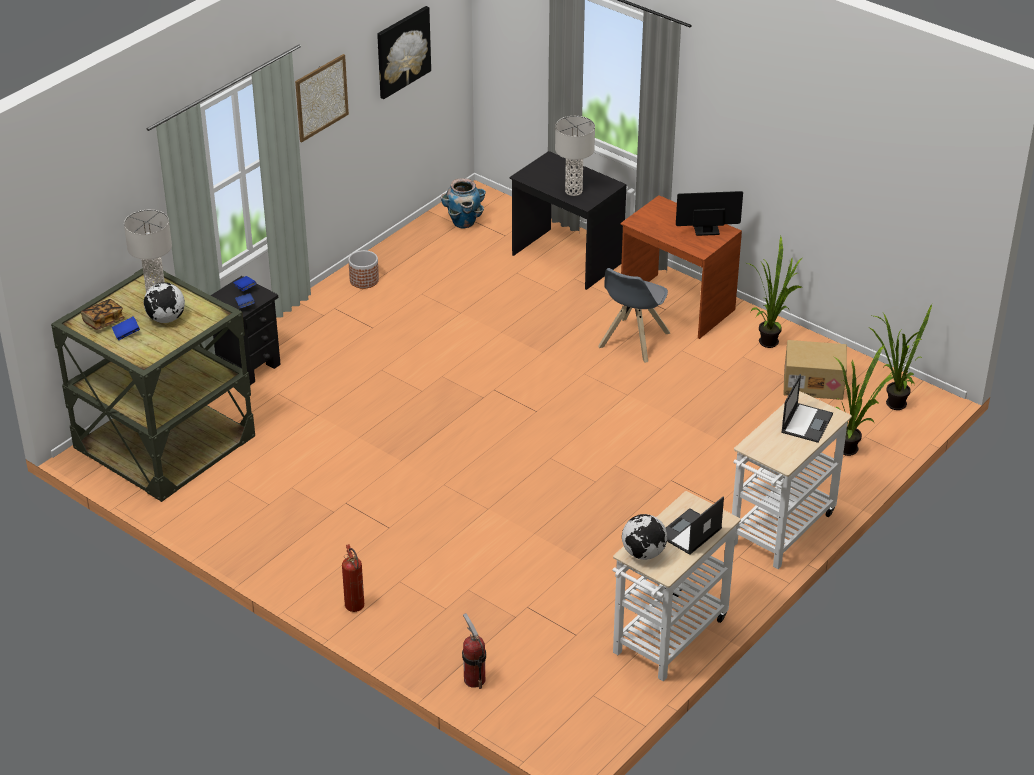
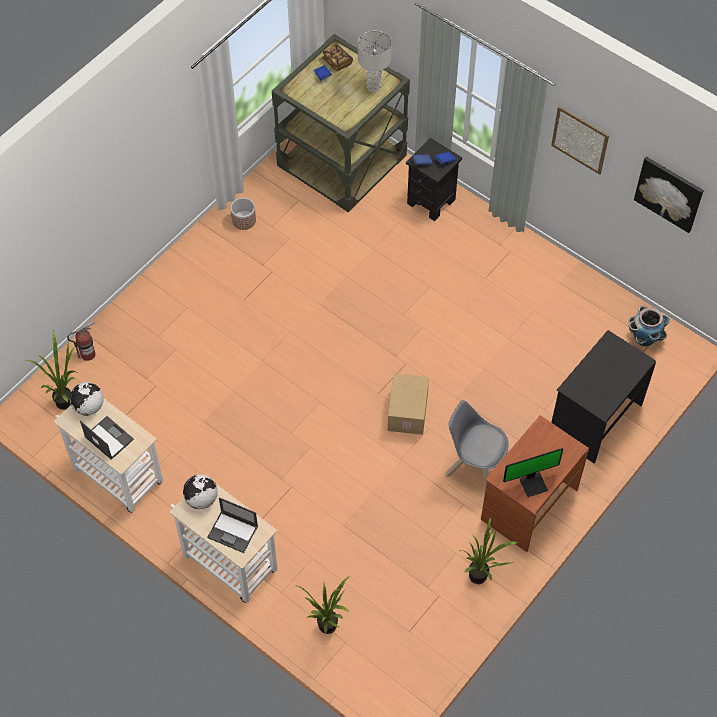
camera: 90 degrees right, 20 degrees up
(166, 319) = (340, 96): globe -> globe (201, 499)
(356, 609) = (162, 283): fire extinguisher -> none
(364, 280) = (550, 269): planter -> planter (244, 220)
(573, 191) = (588, 379): white table lamp -> none
(705, 229) = (533, 483): monitor -> monitor turned 75 degrees clockwise
(813, 383) = (419, 608): cardboard box -> cardboard box (408, 412)
(891, 403) = (392, 671): potted plant -> potted plant (67, 399)

